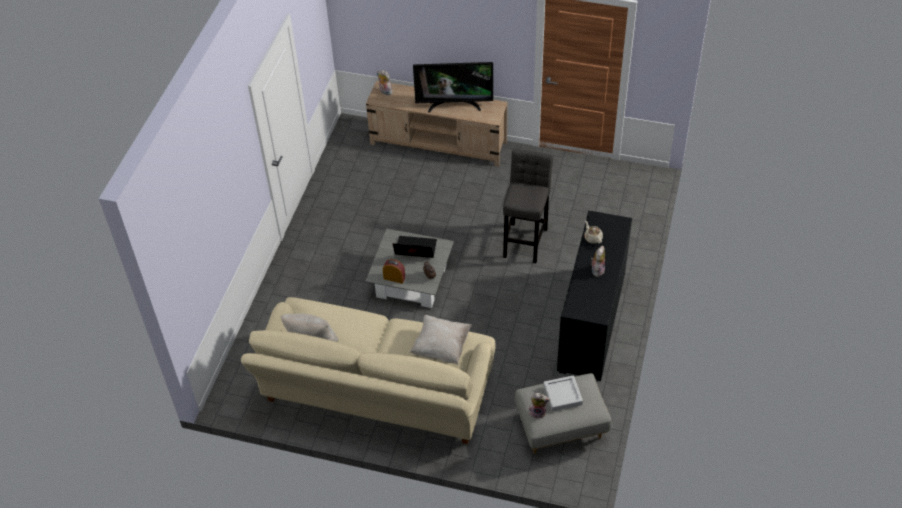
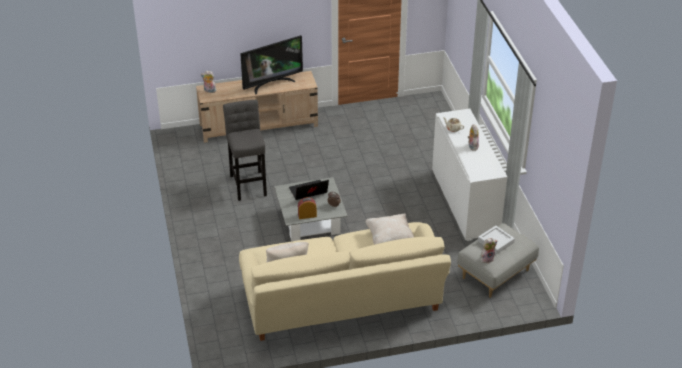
camera: 30 degrees left, 10 degrees down
(525, 240) = (376, 167): grey stool -> grey stool (248, 183)
(591, 322) = (465, 202): black cabinet -> white cabinet

